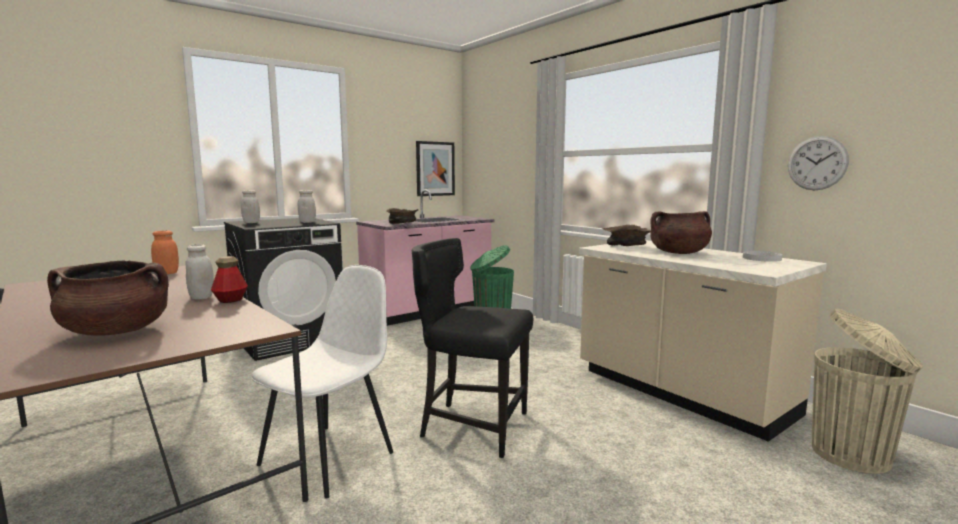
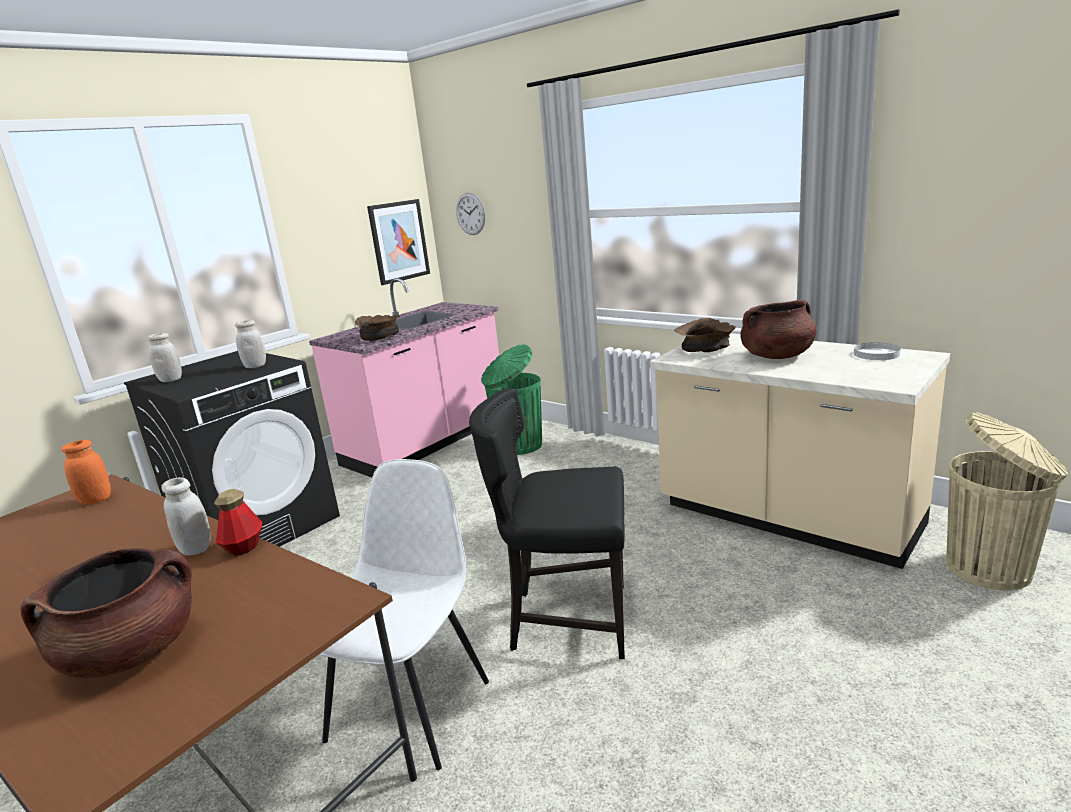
camera: 10 degrees left, 10 degrees up
(817, 163) = (931, 227): wall clock -> wall clock (470, 214)

